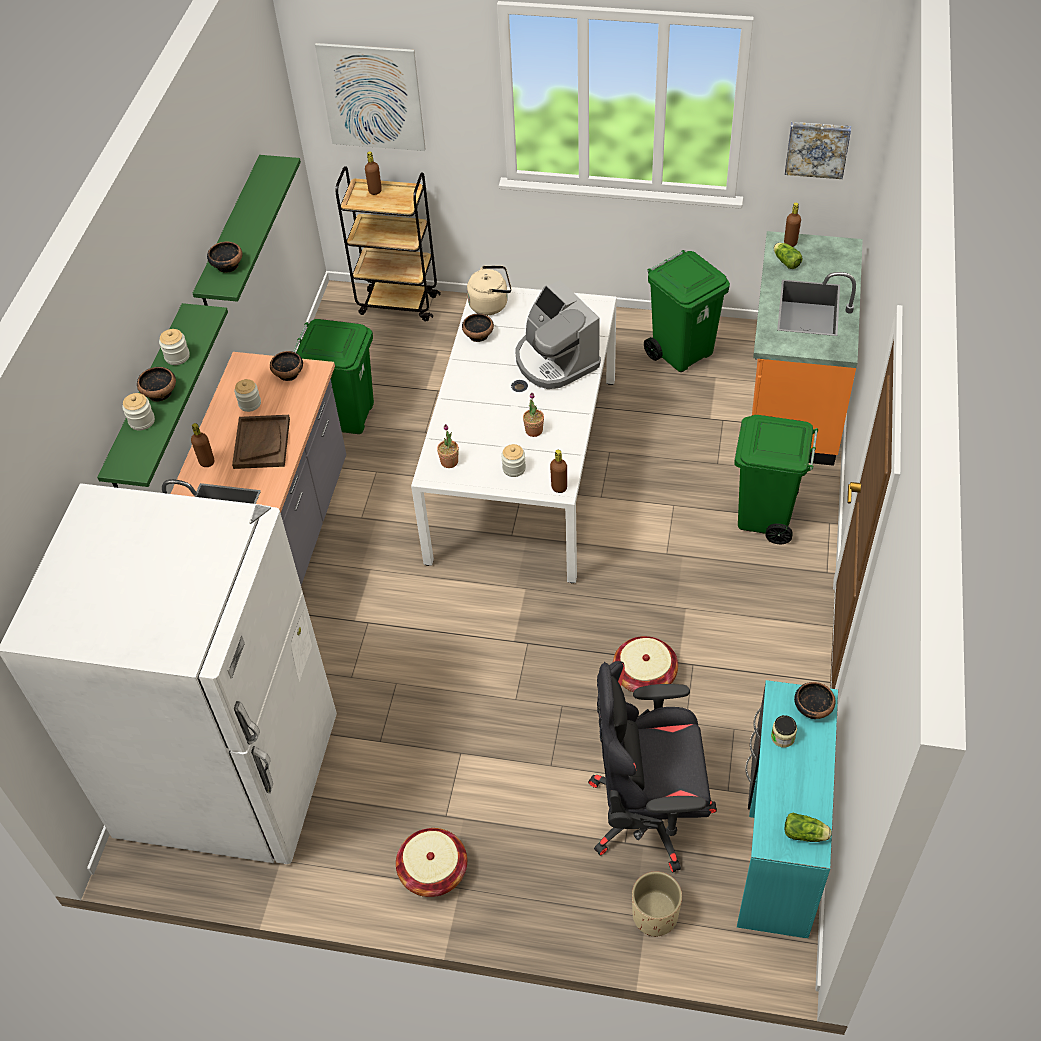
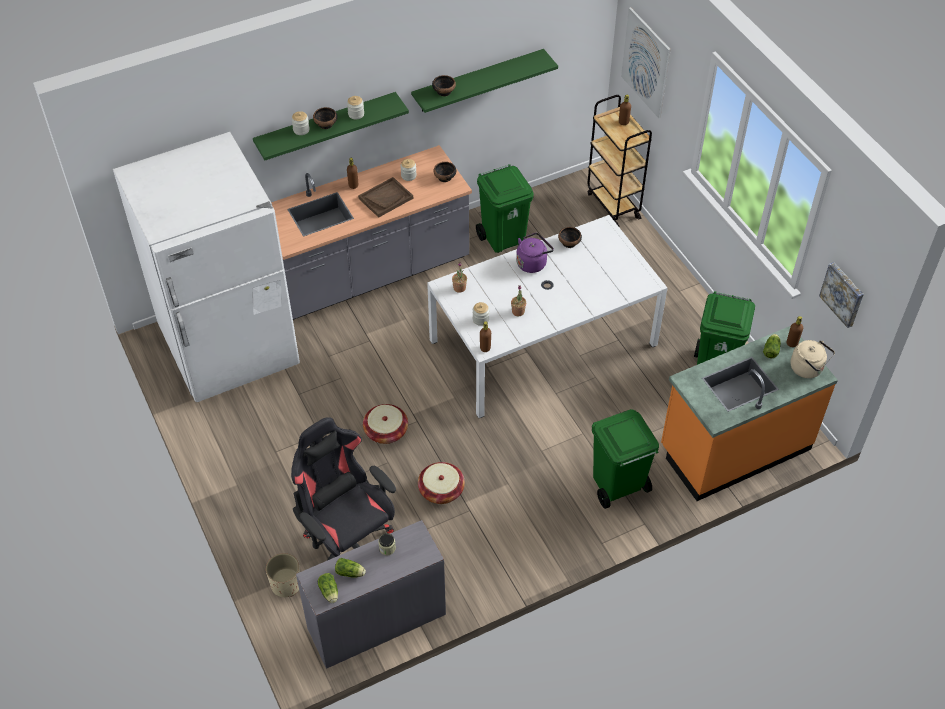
camera: 50 degrees right, 0 degrees up
(433, 871) = (238, 467): basket -> basket (386, 431)
(476, 380) = (532, 263): none -> purple kettle
(491, 304) = (600, 233): beige kettle -> beige kettle (808, 369)
(555, 361) = (583, 289): coffee machine -> none
(776, 845) = (376, 620): turquoise desk -> grey desk
(792, 795) = (351, 573): none -> lettuce
(812, 708) = (420, 553): bowl -> none

